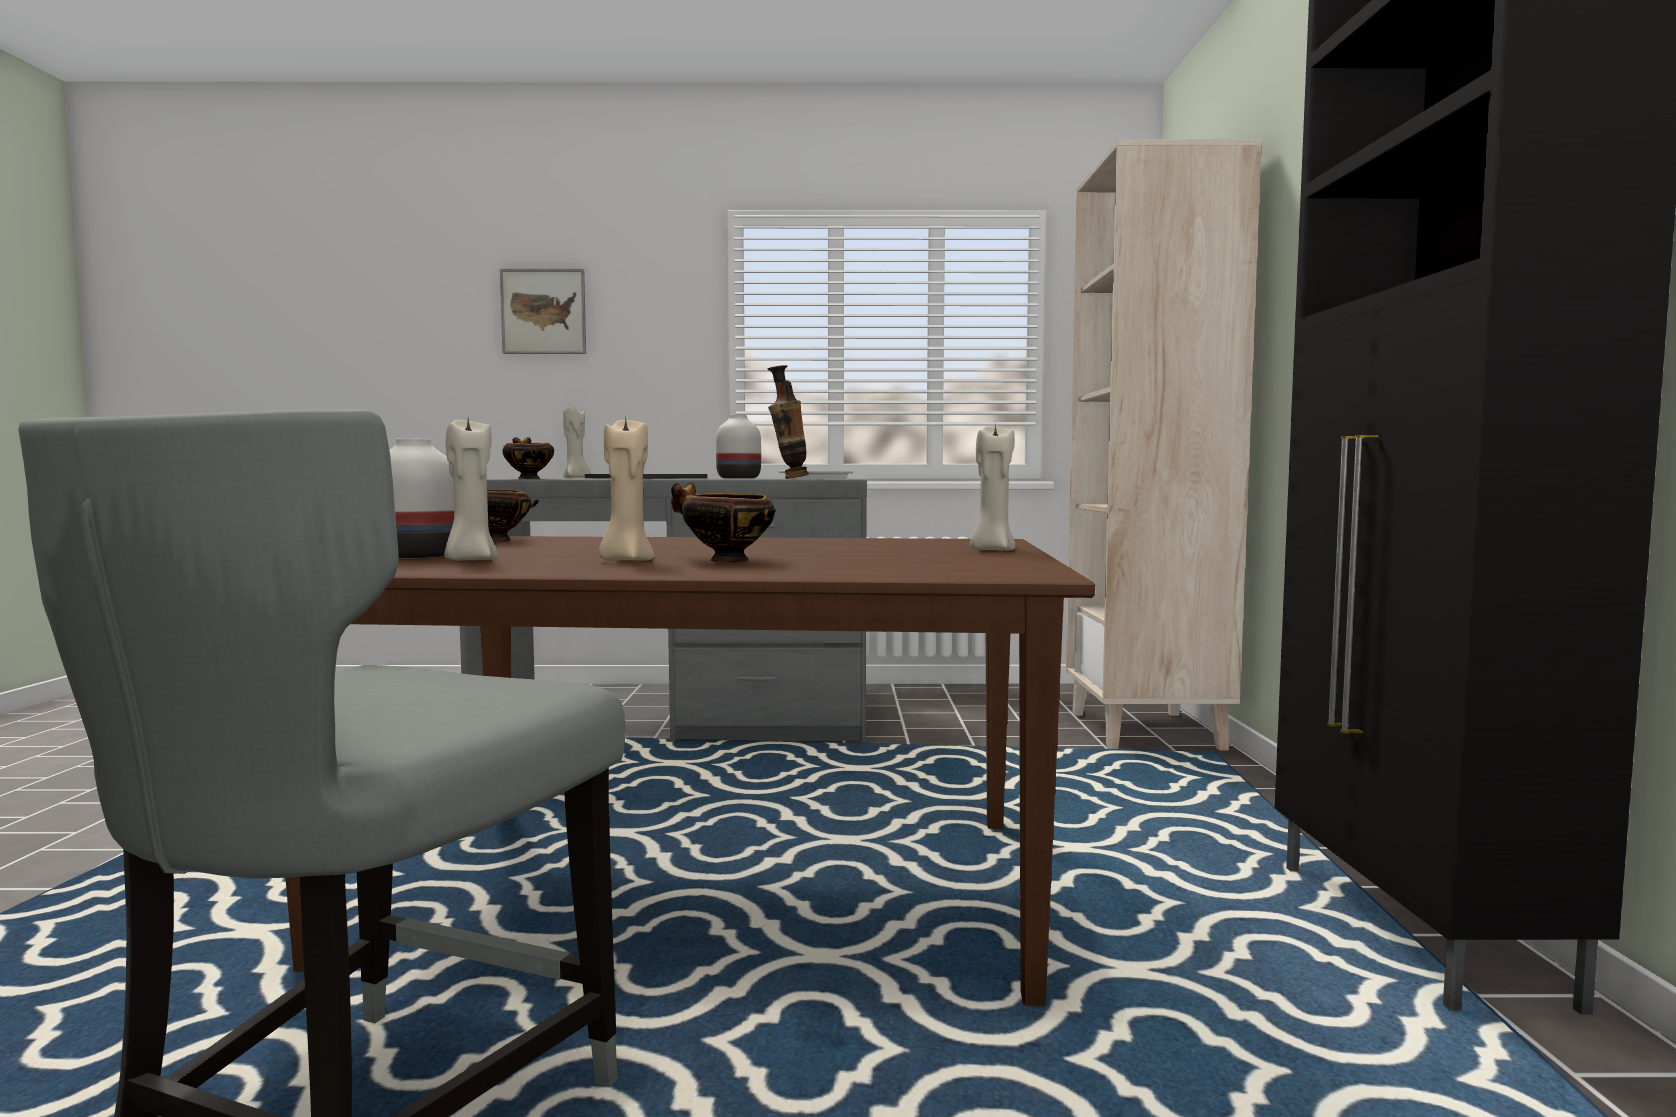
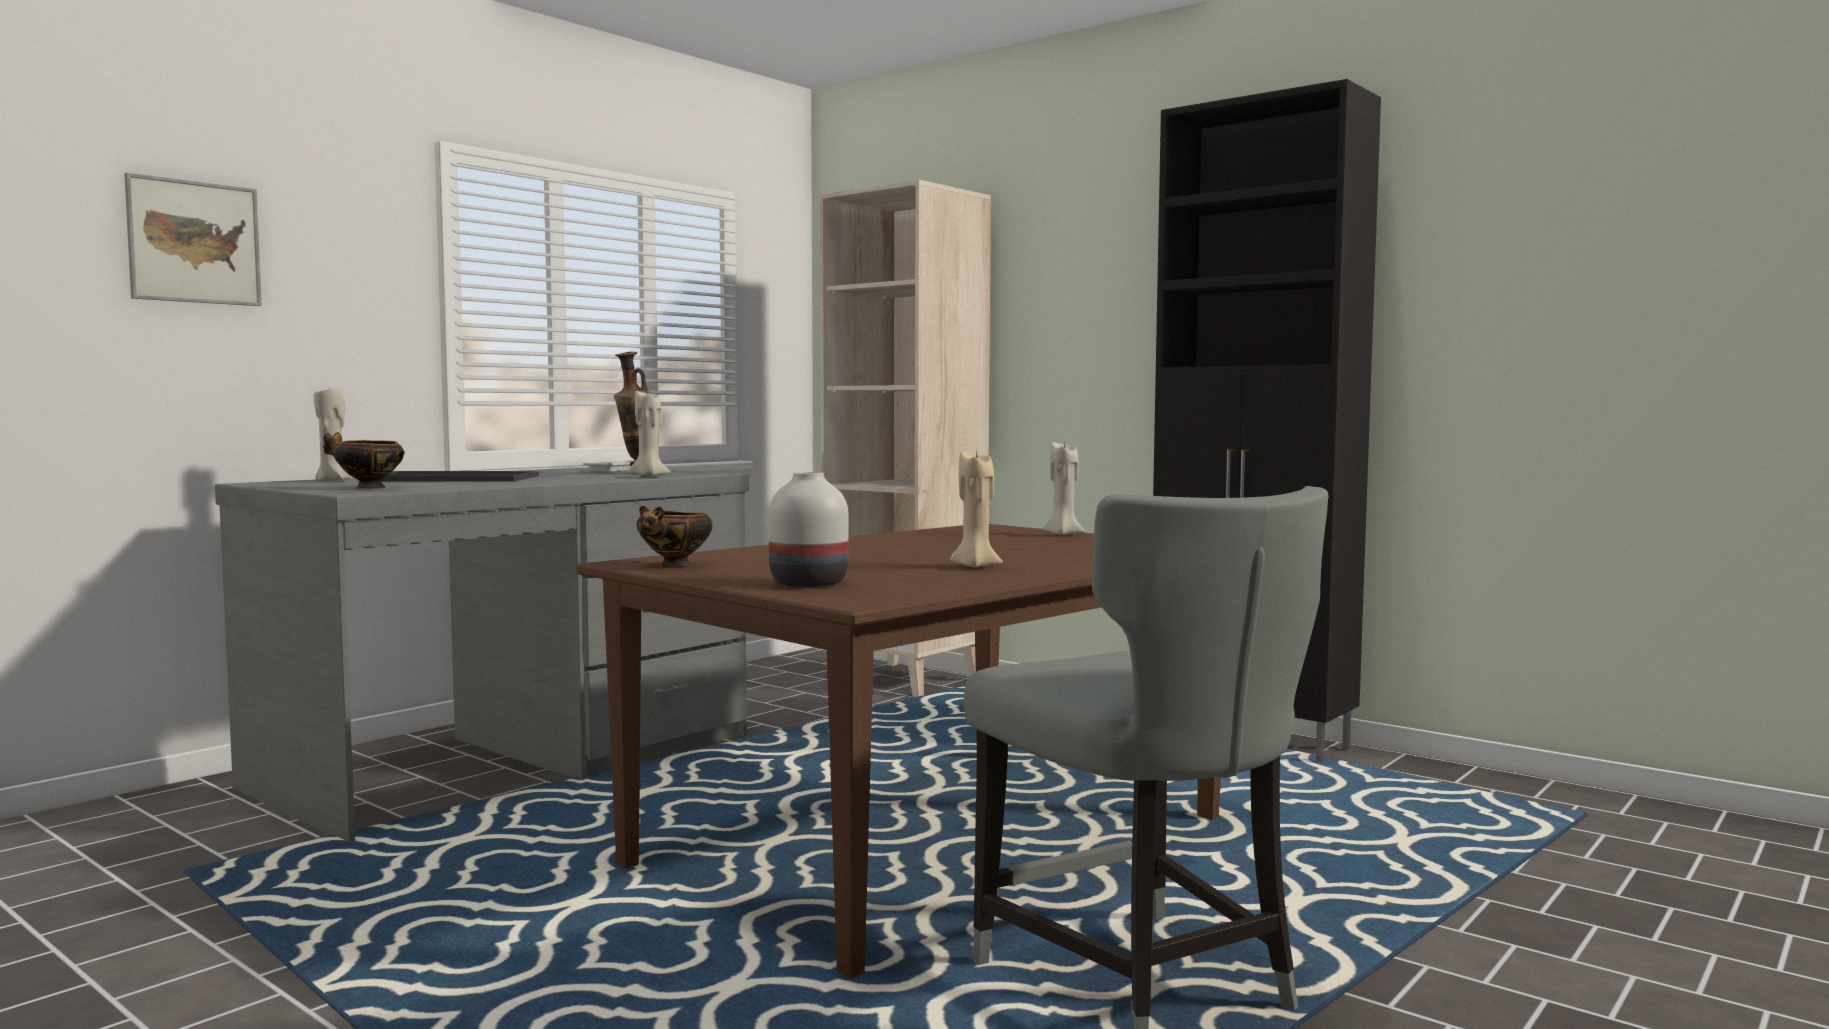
camera: 50 degrees left, 0 degrees up
(470, 560) = (889, 580): beige candle -> beige candle (649, 476)
(725, 561) = (1023, 559): bowl -> none
(737, 478) = (551, 474): white vase -> none

